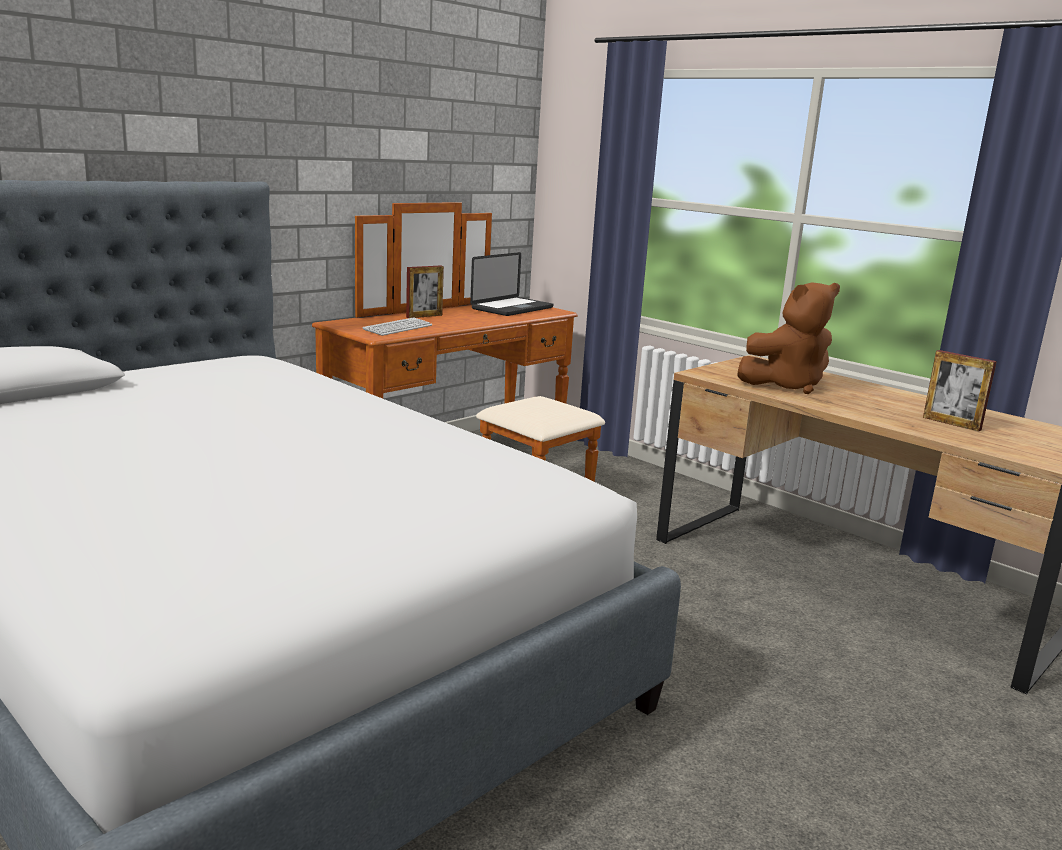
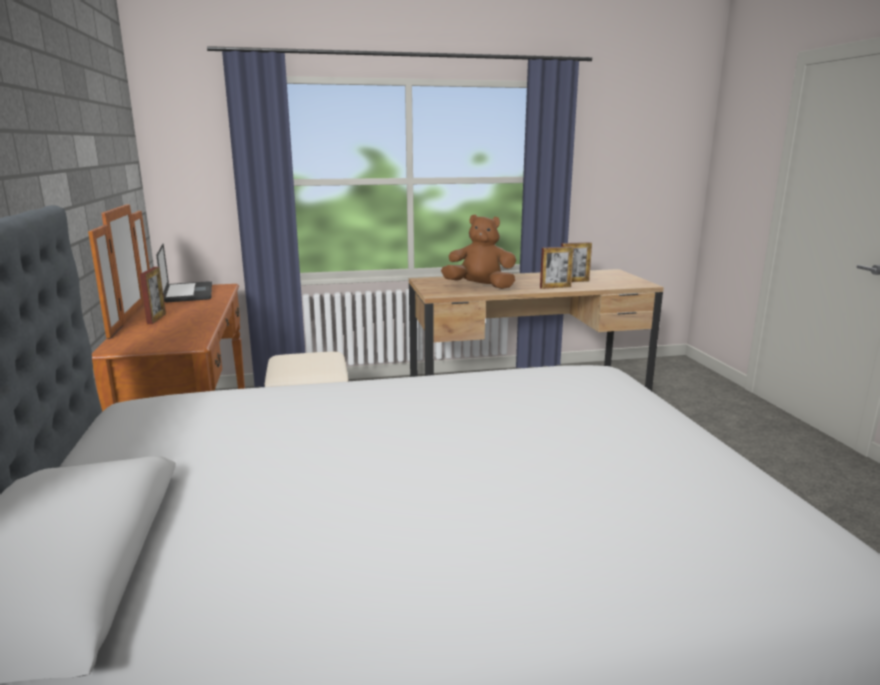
camera: 55 degrees left, 0 degrees up
(398, 328) = (180, 333): keyboard -> none
(786, 385) = (480, 287): brown plush toy -> brown plush toy turned 90 degrees counterclockwise
(885, 418) = (555, 287): none -> picture frame

